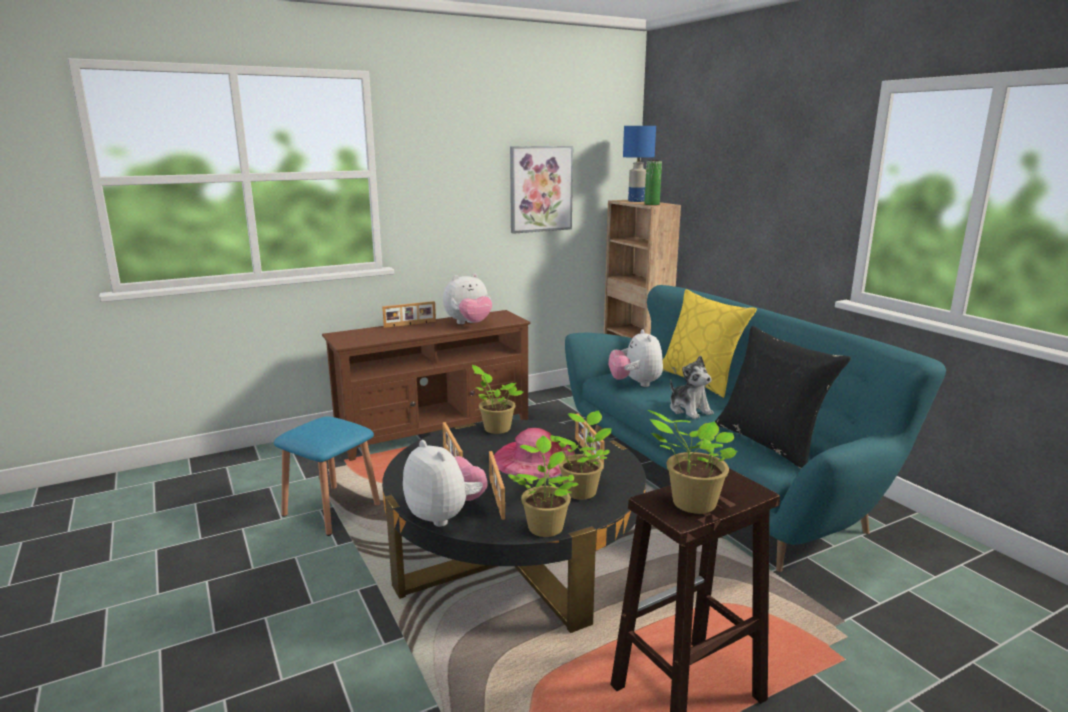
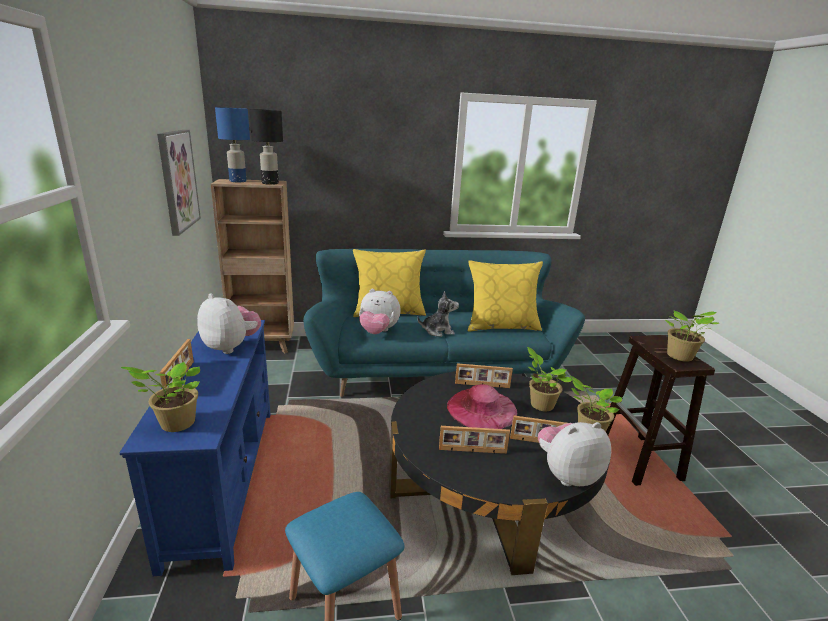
camera: 70 degrees left, 5 degrees up
(434, 431) = (223, 479): brown tv stand -> blue tv stand
(469, 324) = (231, 347): plush toy -> plush toy turned 45 degrees counterclockwise
(495, 428) = (412, 412): potted plant -> potted plant (175, 424)
(652, 204) = (270, 183): green vase -> black table lamp
(770, 442) = (501, 326): black pillow -> yellow pillow

